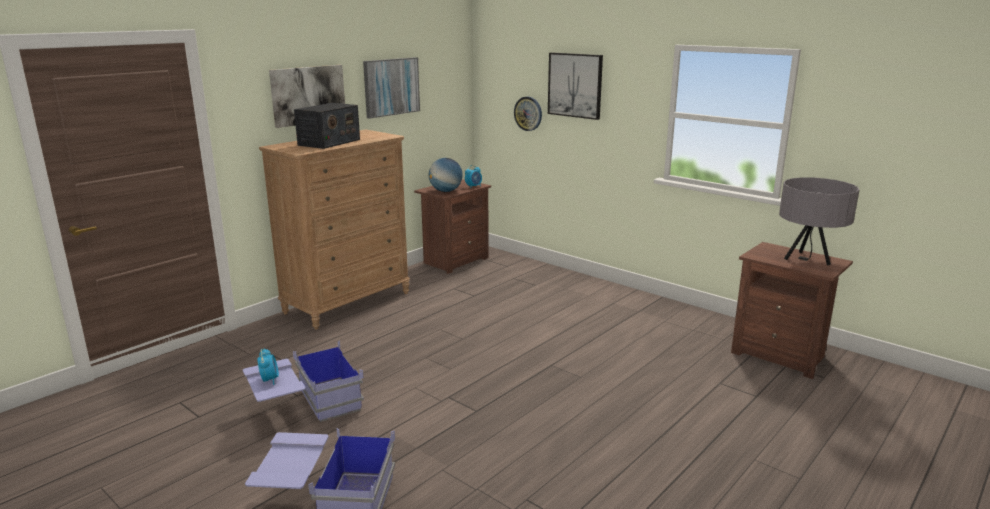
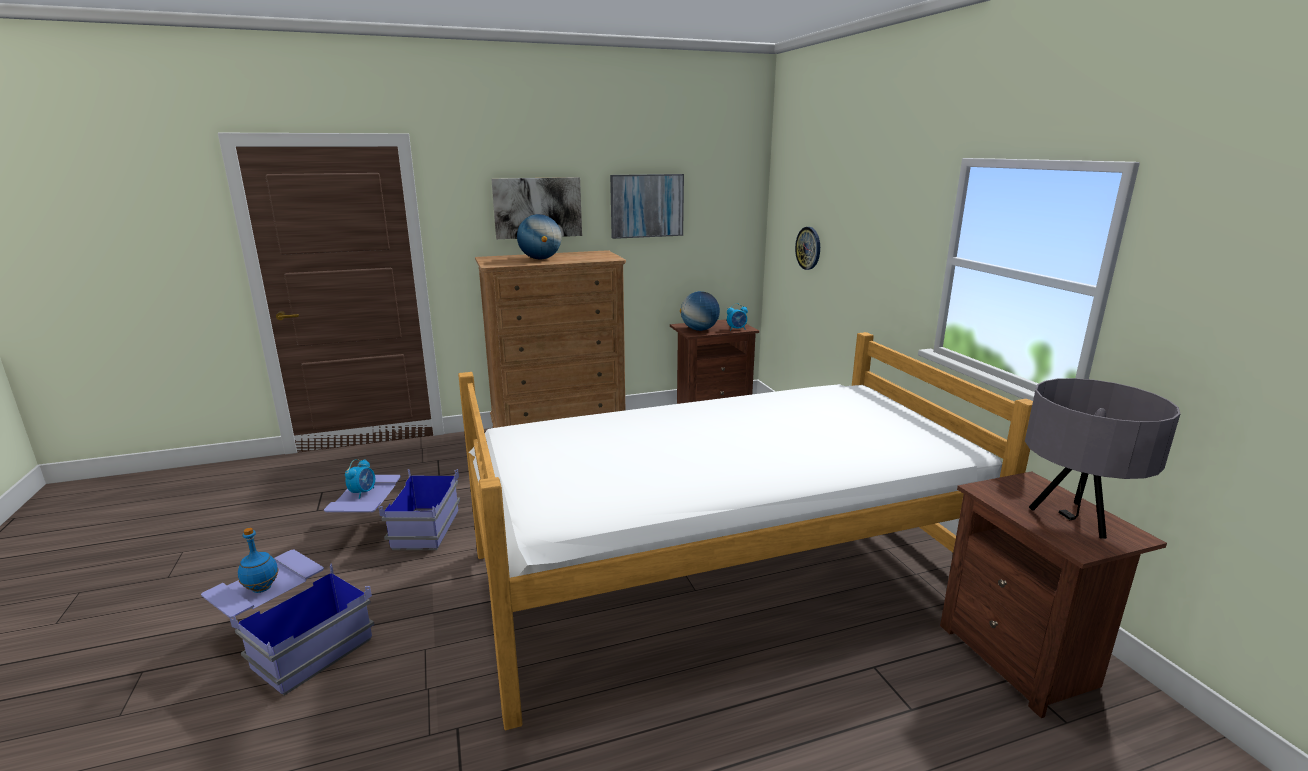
camera: 30 degrees right, 0 degrees up
(292, 465) = (261, 589): none -> blue bottle
(329, 142) = (540, 259): radio -> globe
(575, 85) = (853, 214): picture -> none
(589, 363) = (724, 576): none -> bed

